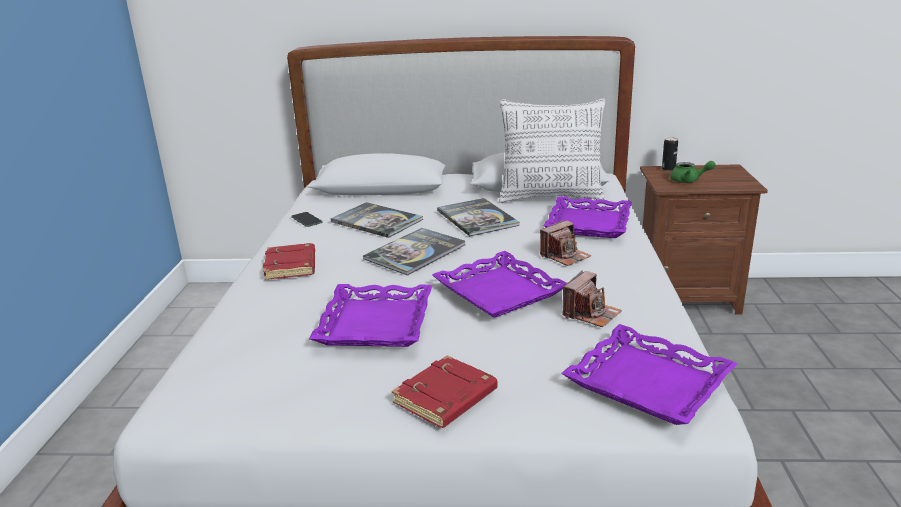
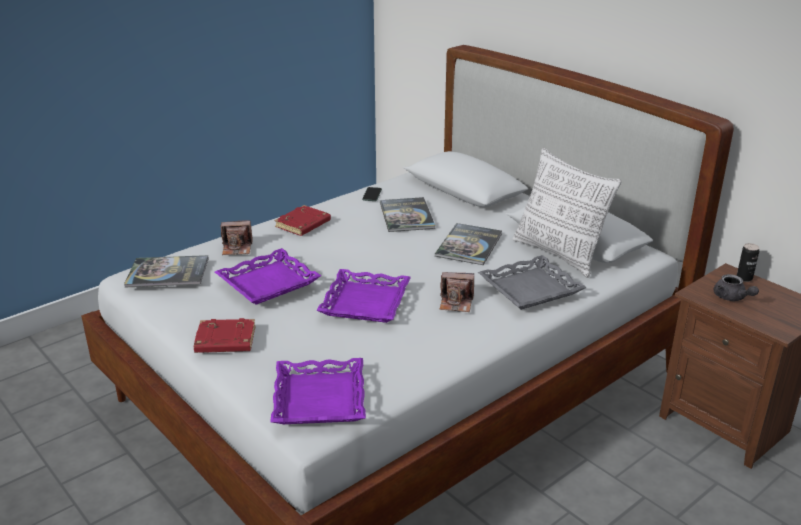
camera: 45 degrees right, 5 degrees up
(415, 252) = (377, 250): book -> book (167, 273)
(589, 224) = (530, 289): purple tray -> grey tray
(591, 314) = (382, 346): camera -> camera (237, 248)
(688, 181) = (732, 298): green teapot -> grey teapot

